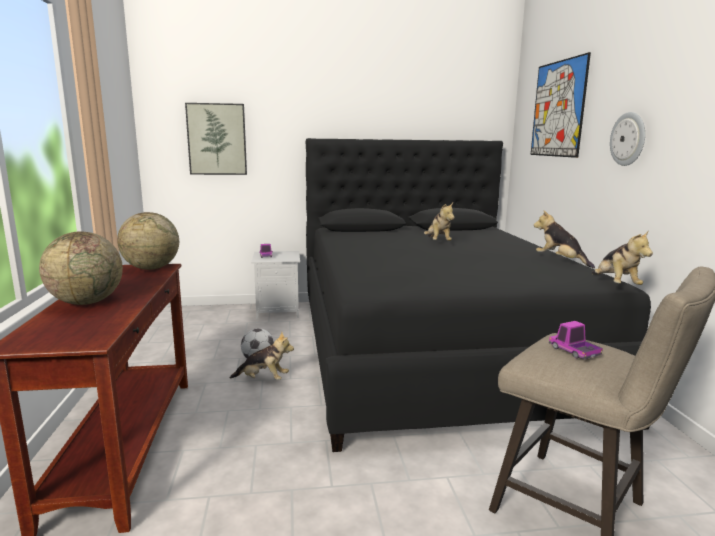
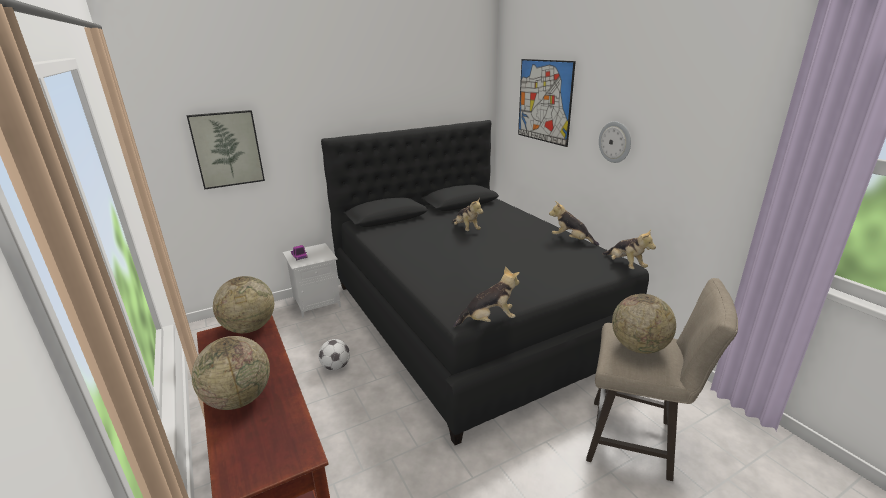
camera: 20 degrees left, 10 degrees up
(263, 380) = (354, 387): plush toy -> plush toy (489, 320)
(574, 351) = (638, 347): toy truck -> globe

